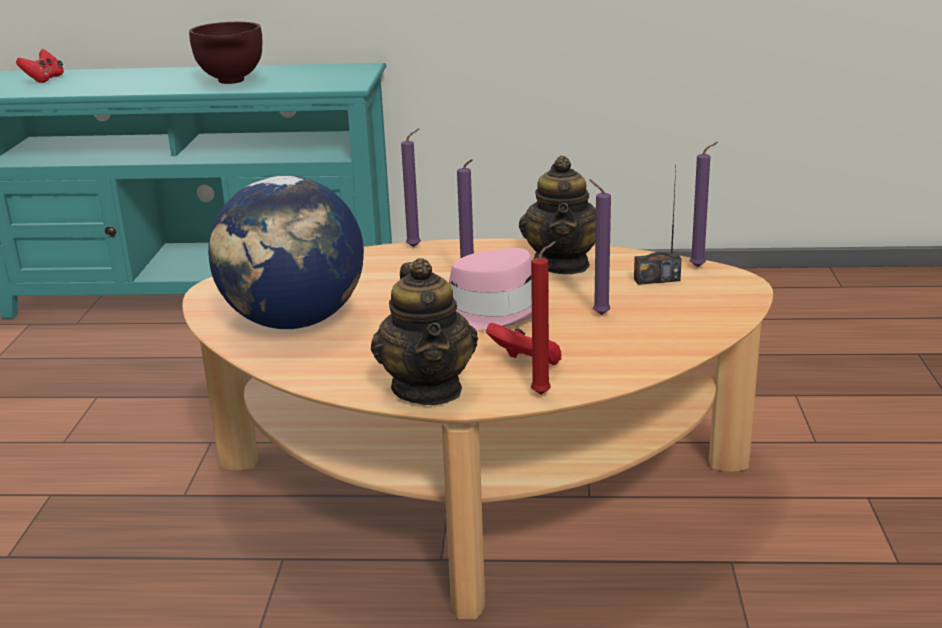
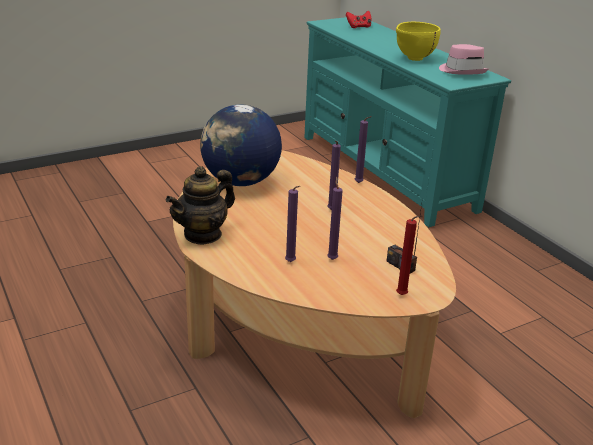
camera: 55 degrees right, 5 degrees up
(231, 82) = (413, 59): brown bowl -> yellow bowl
(491, 310) = (304, 226): pink hat -> pink hat (462, 71)
(527, 363) = (252, 253): red game controller -> none
(544, 393) = (224, 266): red candle -> red candle (403, 296)
(562, 264) = (387, 230): teapot -> none
(700, 267) = (437, 276): purple candle -> purple candle (291, 263)

